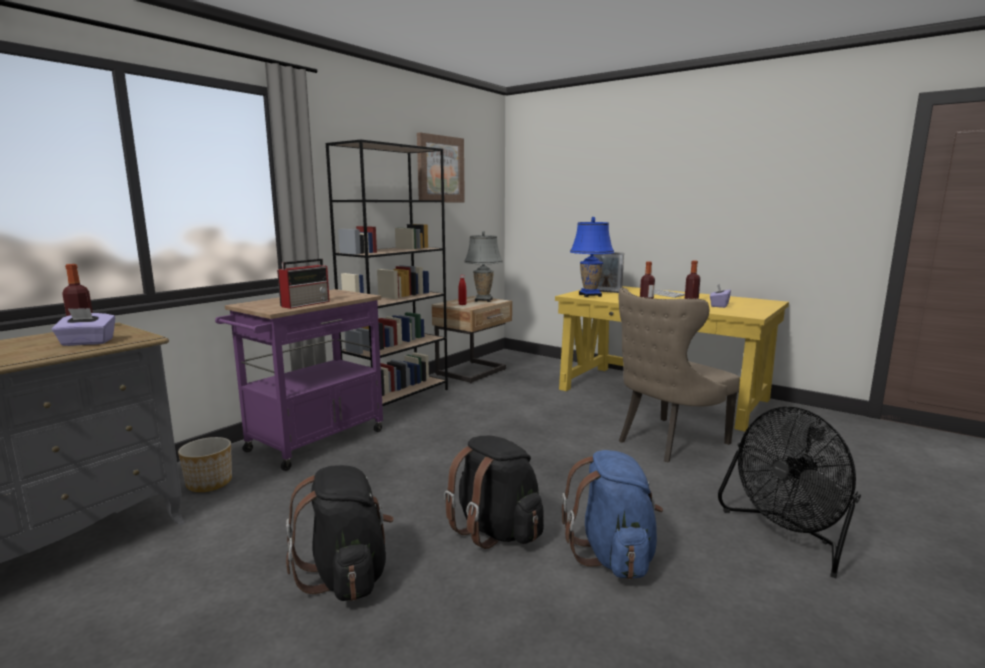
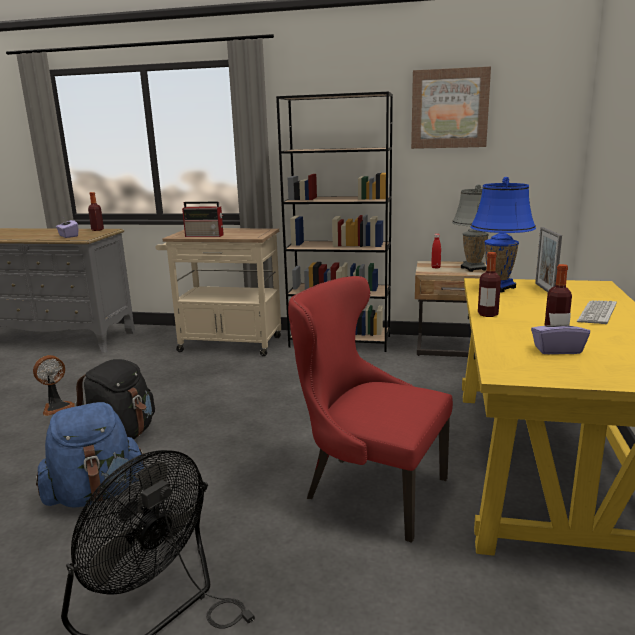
camera: 65 degrees right, 5 degrees up
(210, 483) = (152, 341): planter -> none
(312, 442) = (227, 344): purple cart -> beige cart
(347, 575) = (56, 407): black backpack -> fan
(667, 441) = (370, 490): beige chair -> red chair

